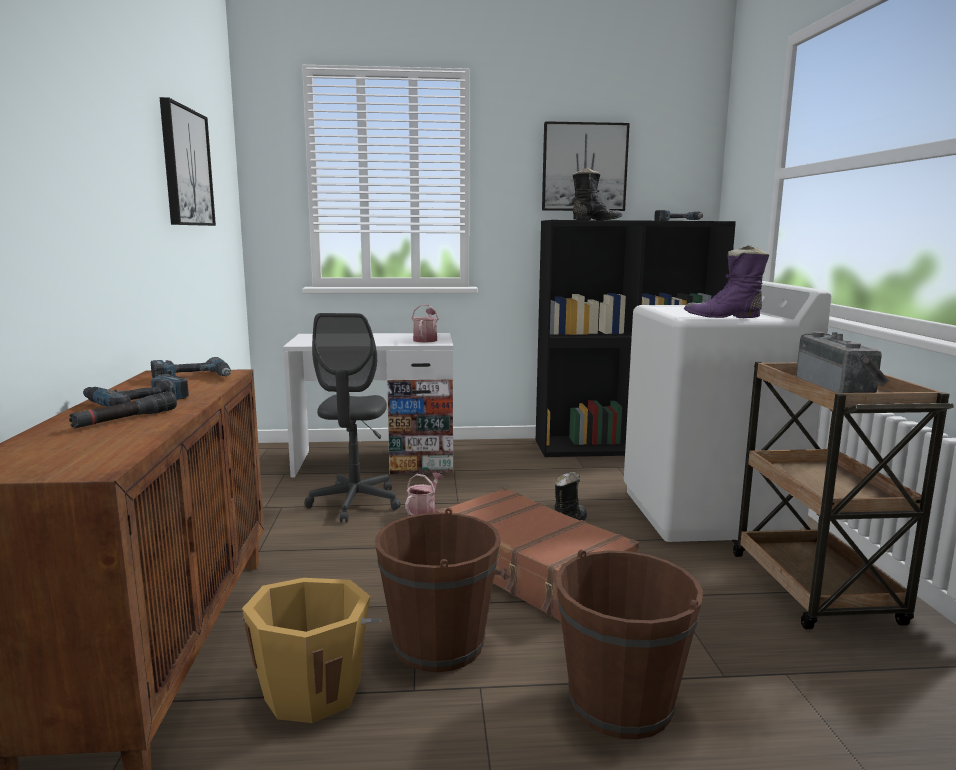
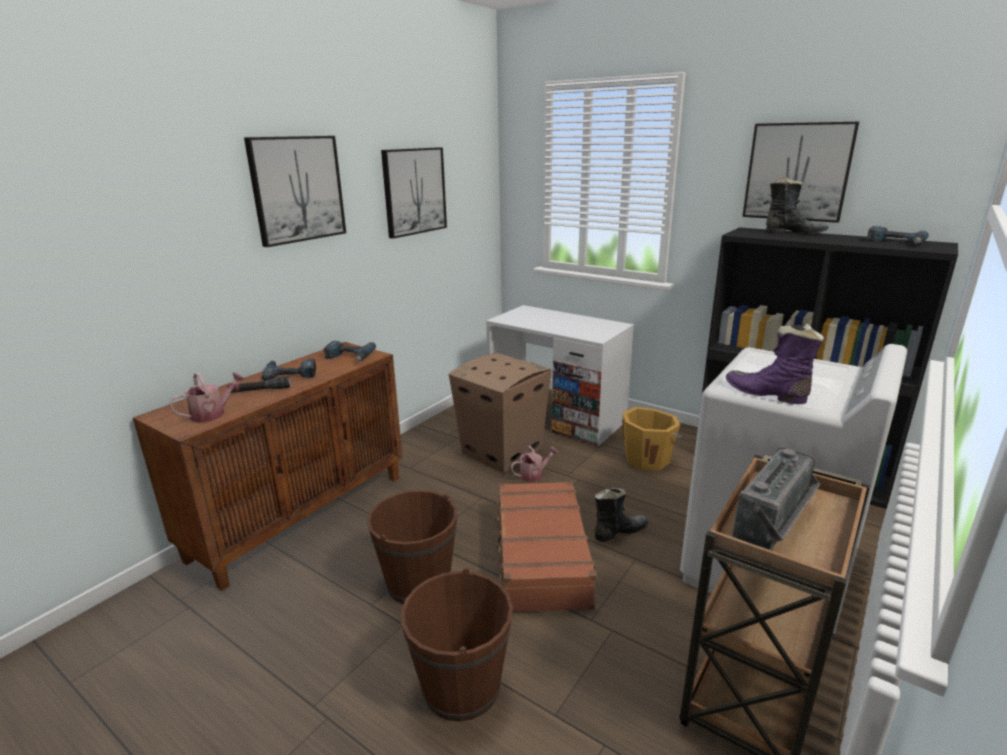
camera: 40 degrees right, 10 degrees up
(93, 117) = (297, 189): none -> picture
(313, 689) = (331, 576): orange bucket -> orange bucket (647, 458)
(355, 503) = (501, 450): grey office chair -> cardboard box
(426, 339) = (595, 331): watering can -> watering can (213, 413)

